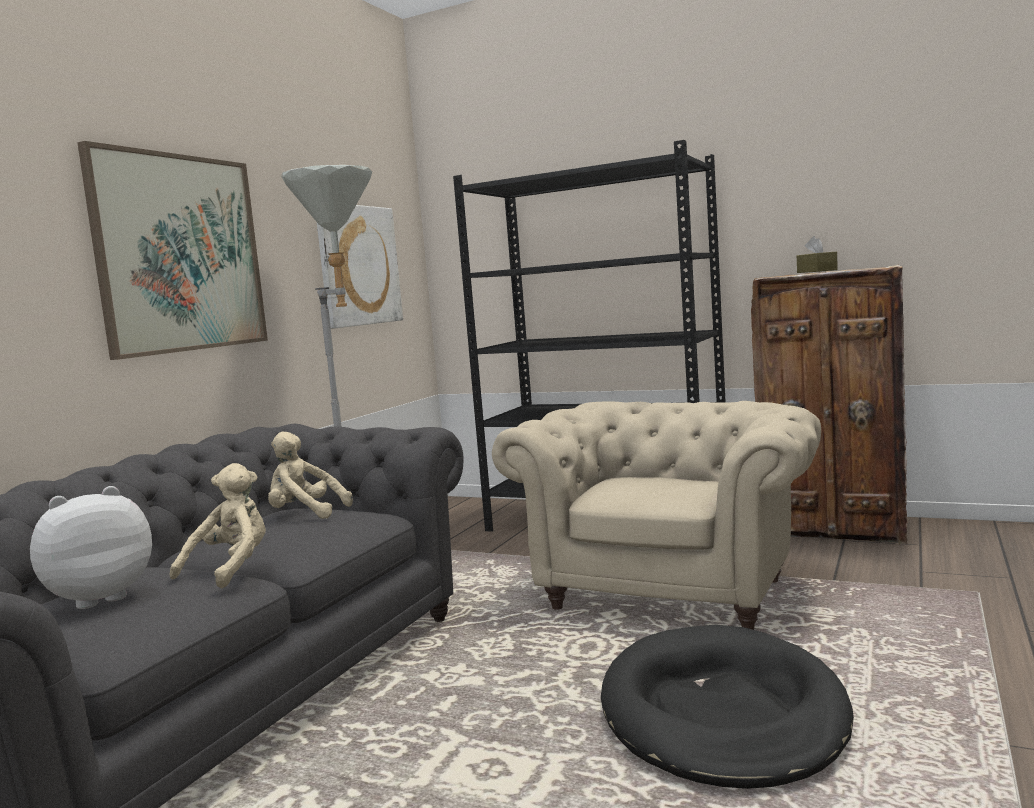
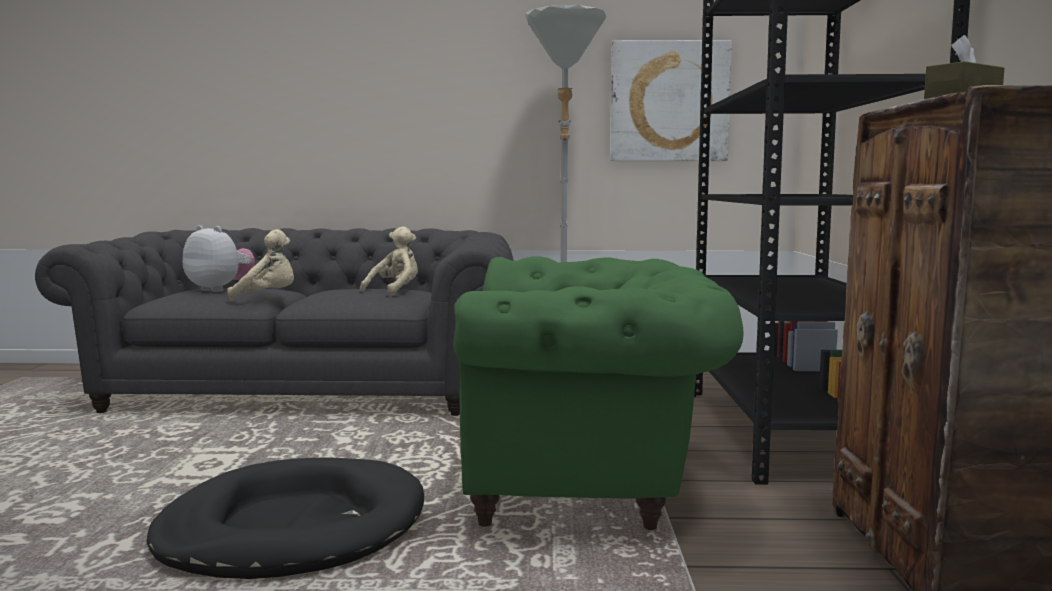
camera: 65 degrees right, 0 degrees up
(180, 253) = (449, 91): picture -> none
(305, 514) = (395, 291): beige plush toy -> beige plush toy turned 45 degrees clockwise
(671, 588) = (590, 481): beige armchair -> green armchair

